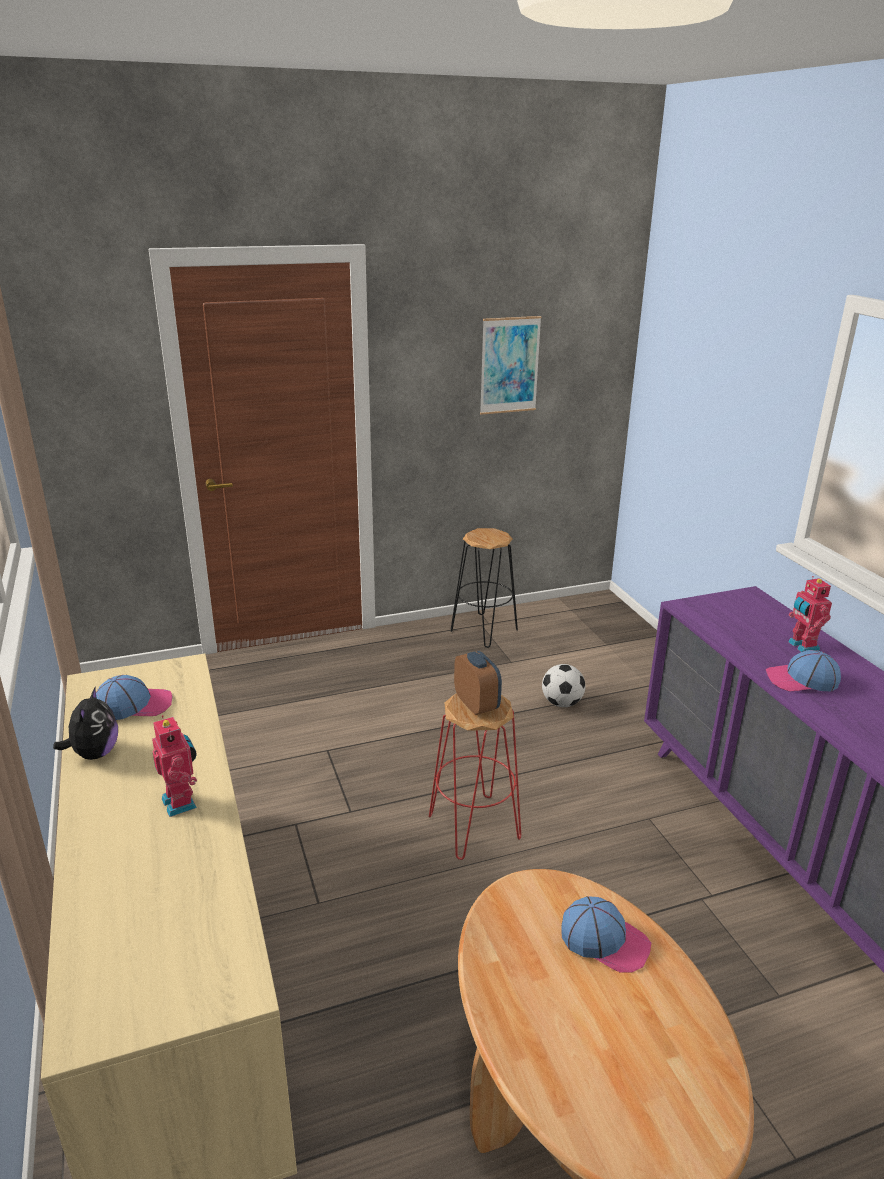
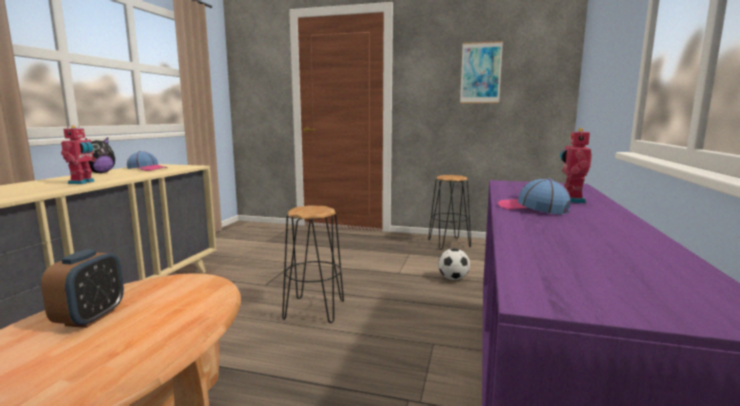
camera: 35 degrees right, 15 degrees down
(473, 826) = (314, 309): red stool -> black stool
(476, 705) = (311, 209): alarm clock -> alarm clock (90, 318)
(605, 940) = (178, 313): cap -> none

